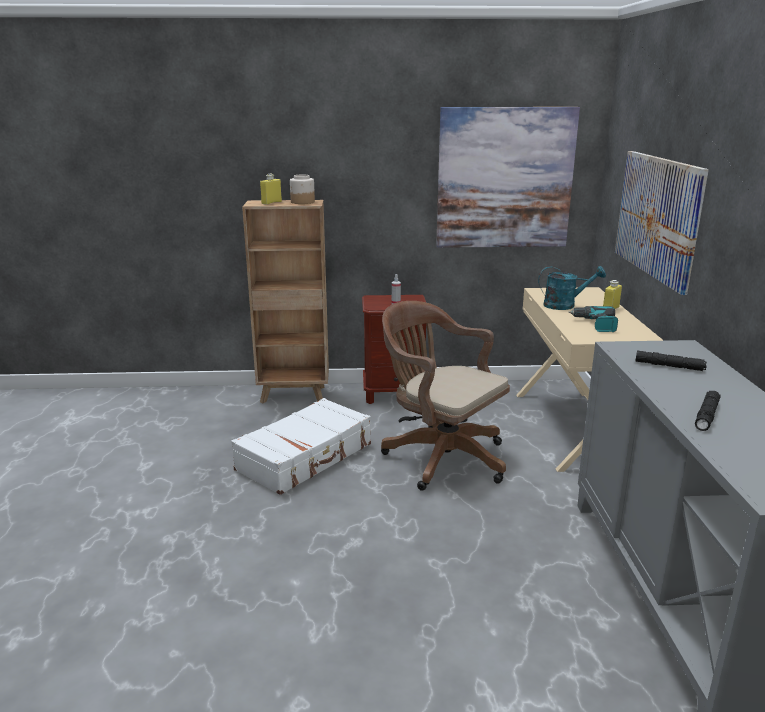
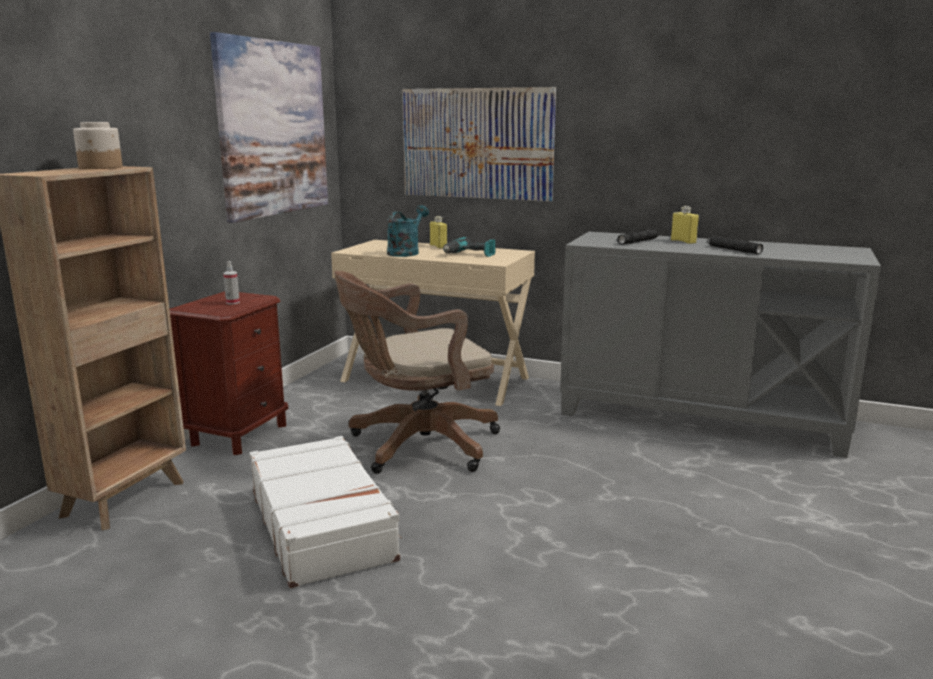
camera: 65 degrees left, 5 degrees down
(271, 203) = (60, 171): yellow bottle -> yellow bottle (683, 241)

